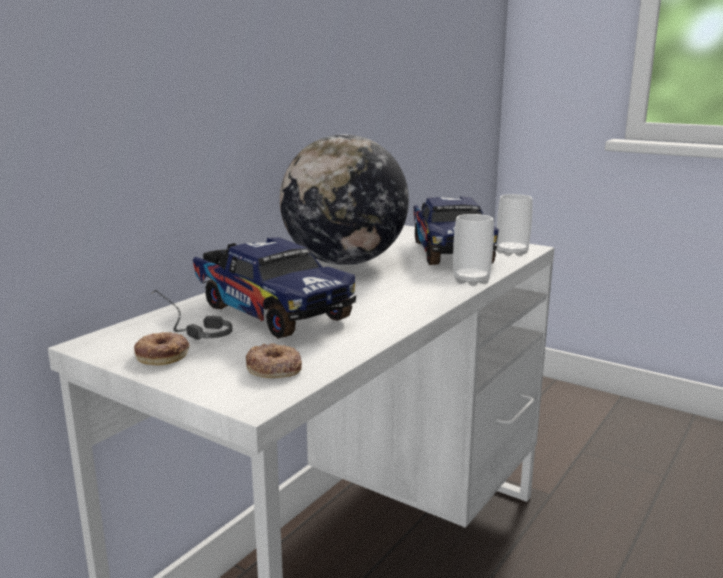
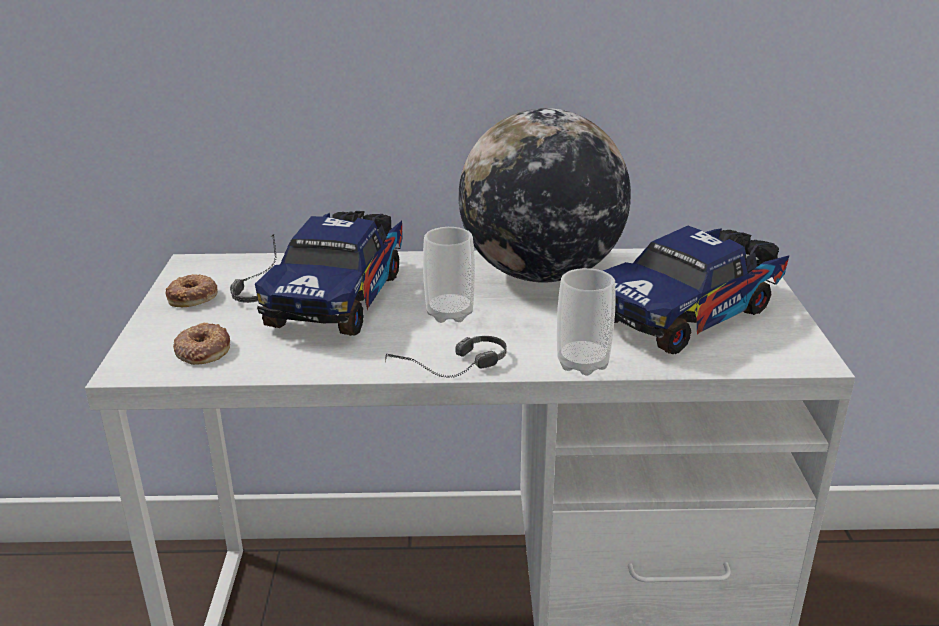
camera: 55 degrees right, 10 degrees up
(434, 308) = (450, 371): none -> headphones
(512, 253) = (758, 354): cup -> cup (449, 313)

